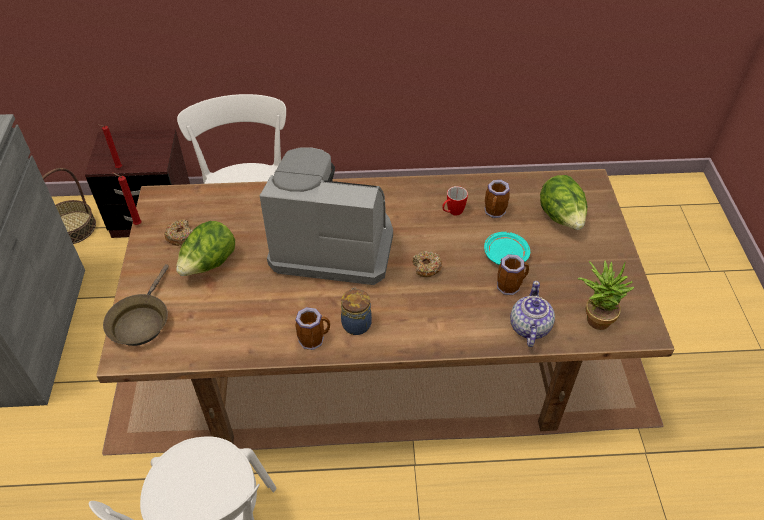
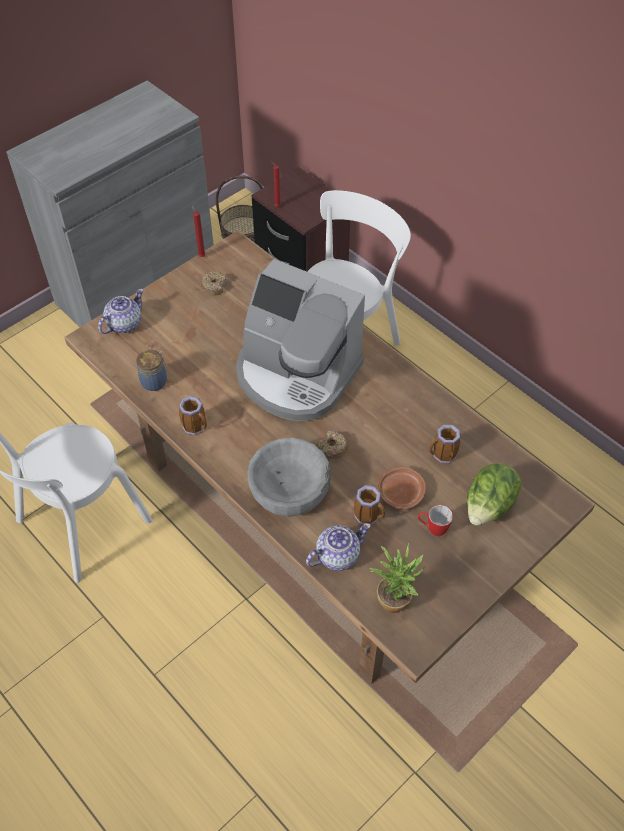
camera: 50 degrees right, 5 degrees up
(140, 321) = (124, 324): brown frying pan -> teapot
(209, 264) = (205, 321): lettuce -> none
(332, 244) = (296, 374): coffee machine -> coffee machine turned 150 degrees clockwise
(356, 323) = (234, 441): jar -> jar (155, 381)
(440, 317) = (289, 490): none -> grey bowl
(452, 212) = (410, 426): mug -> mug (432, 528)
(505, 254) = (400, 492): turquoise plate -> brown plate

